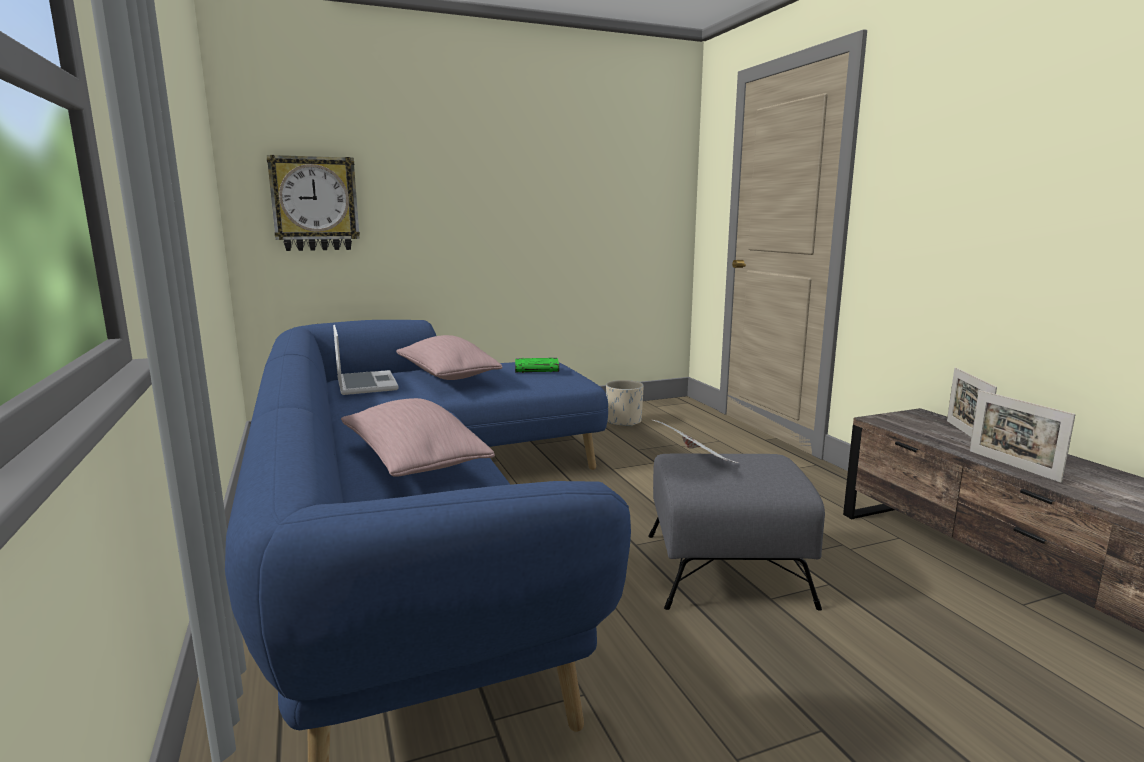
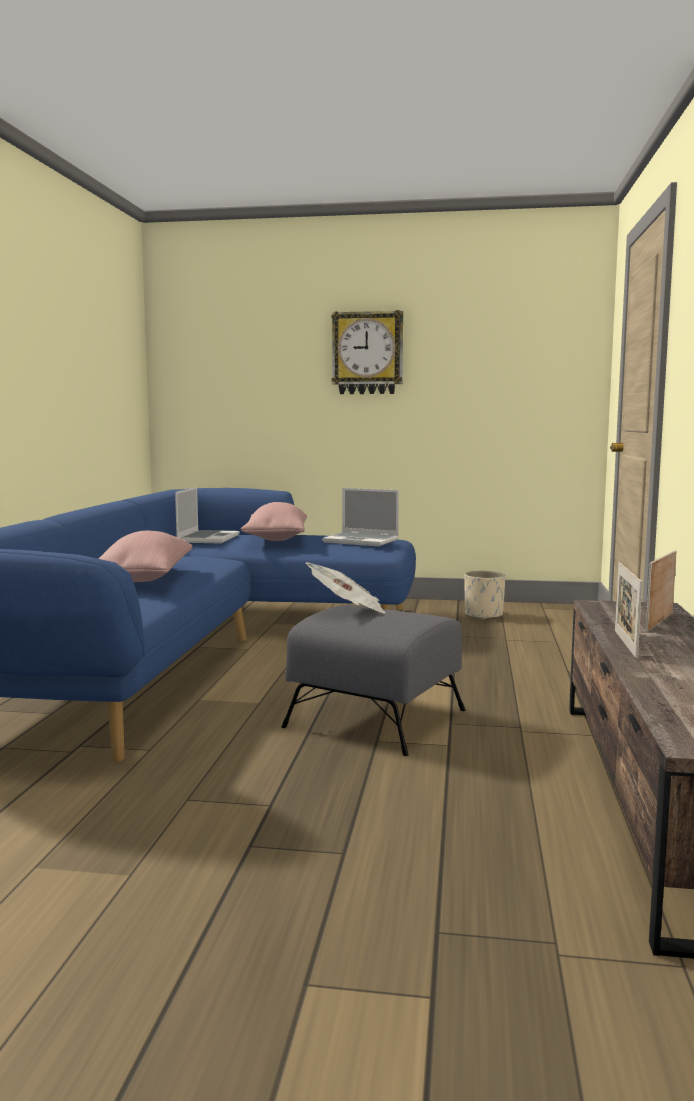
camera: 30 degrees right, 5 degrees down
(315, 204) = (216, 388): wall clock -> wall clock (367, 353)
(537, 369) = (362, 541): green book -> laptop

